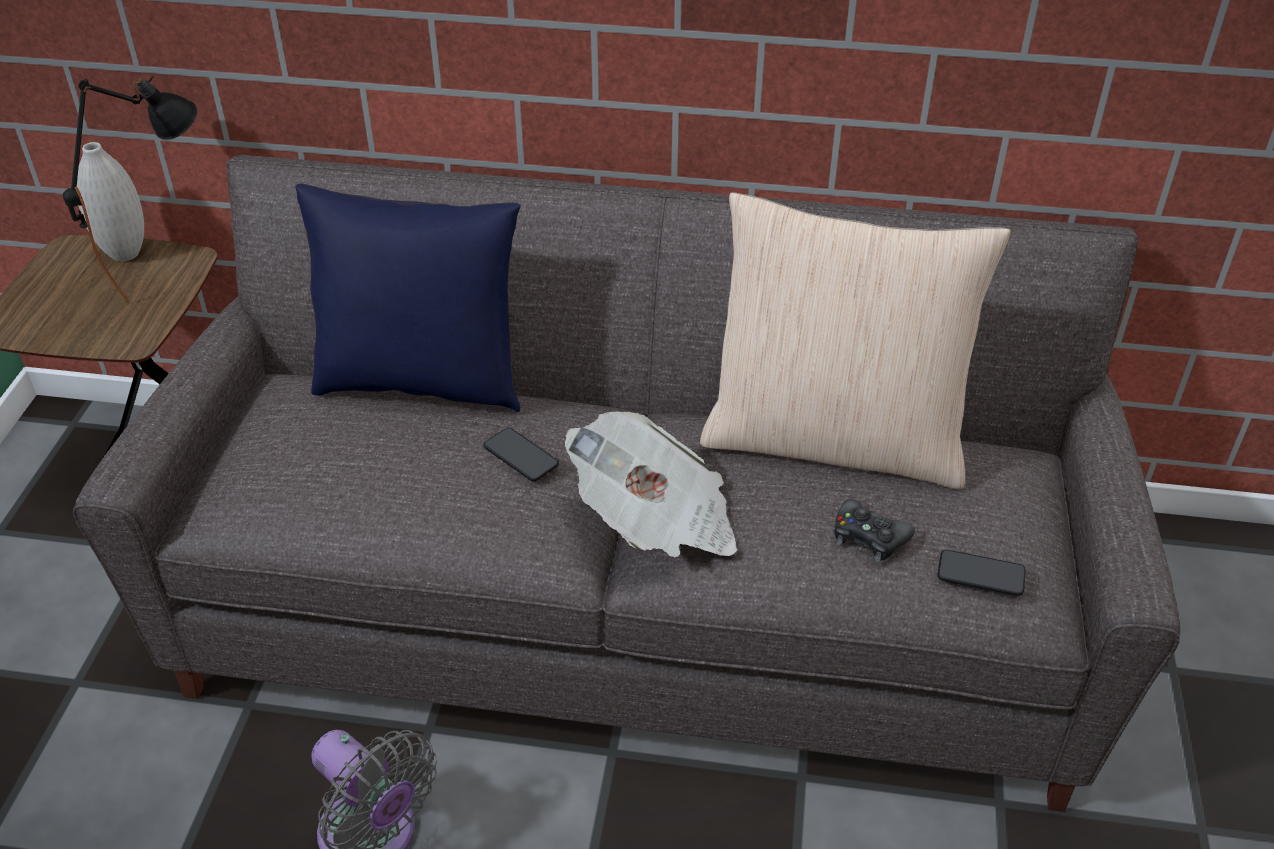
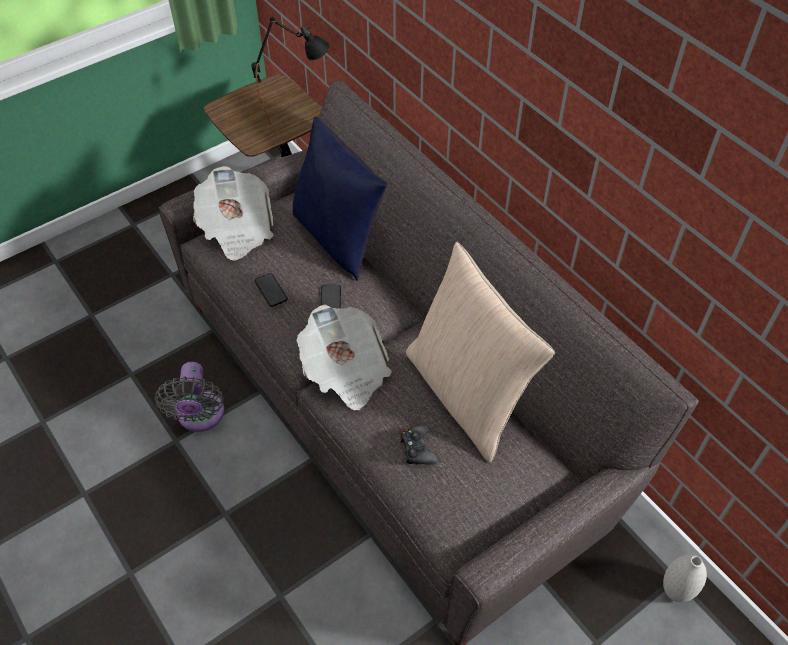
camera: 45 degrees right, 10 degrees up
(125, 254) = (293, 98): white vase -> white vase (675, 592)
(250, 460) = (236, 229): none -> newspaper
(981, 574) = (442, 505): phone -> phone (271, 290)

